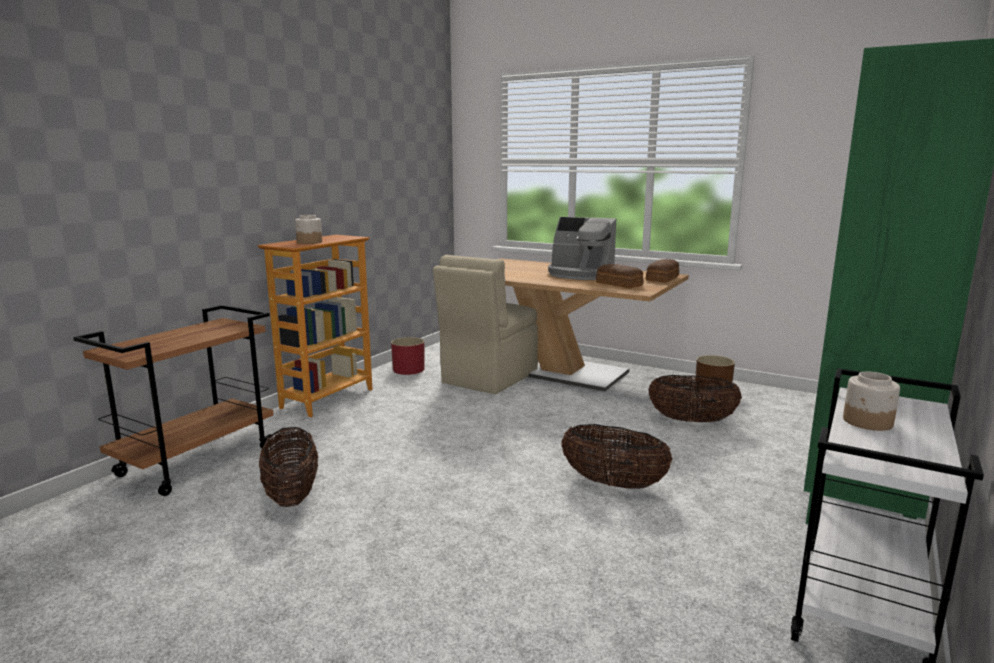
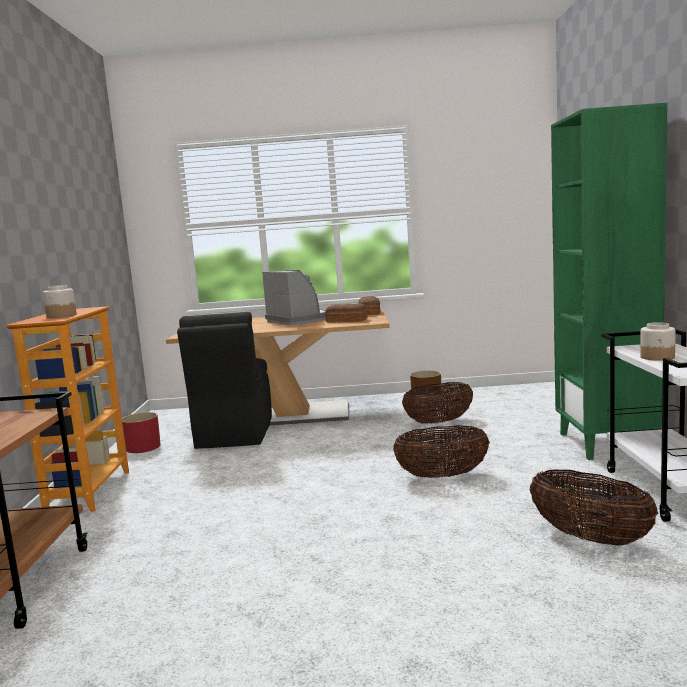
camera: 30 degrees left, 5 degrees down
(292, 495) = (176, 575): basket -> basket (590, 538)
(488, 378) = (234, 434): beige chair -> black chair
(580, 274) = (298, 320): coffee machine -> coffee machine turned 120 degrees counterclockwise

